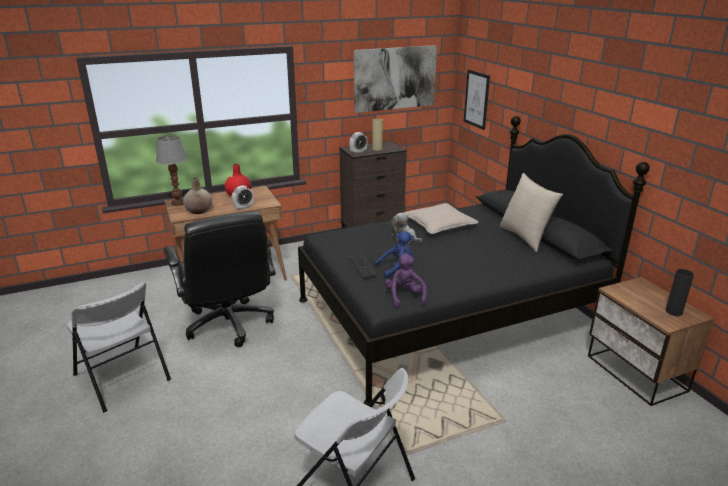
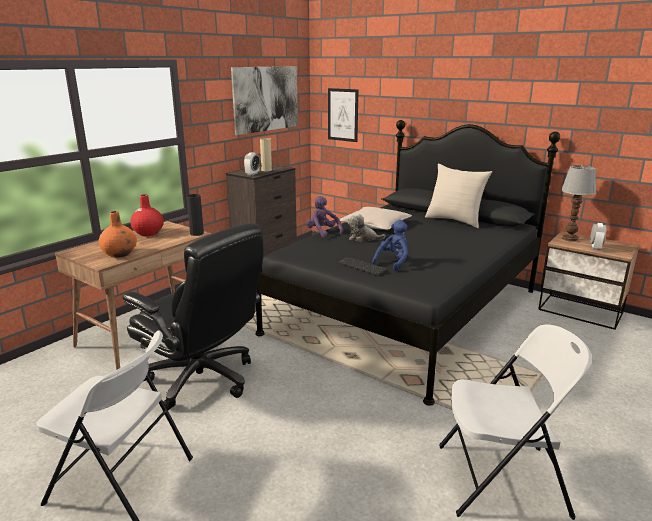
camera: 30 degrees left, 5 degrees down
(178, 203) = (80, 252): table lamp -> table lamp (569, 239)
(199, 211) = (120, 254): beige vase -> orange vase
(243, 207) = (171, 242): alarm clock -> alarm clock (595, 247)
(405, 296) = (433, 280): purple plush toy -> purple plush toy (323, 232)
(673, 312) = (613, 246): black vase -> black vase (197, 233)

